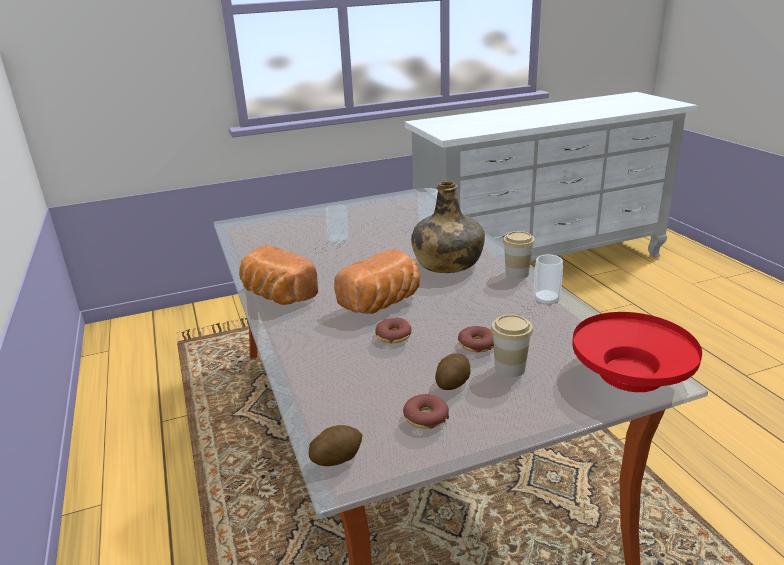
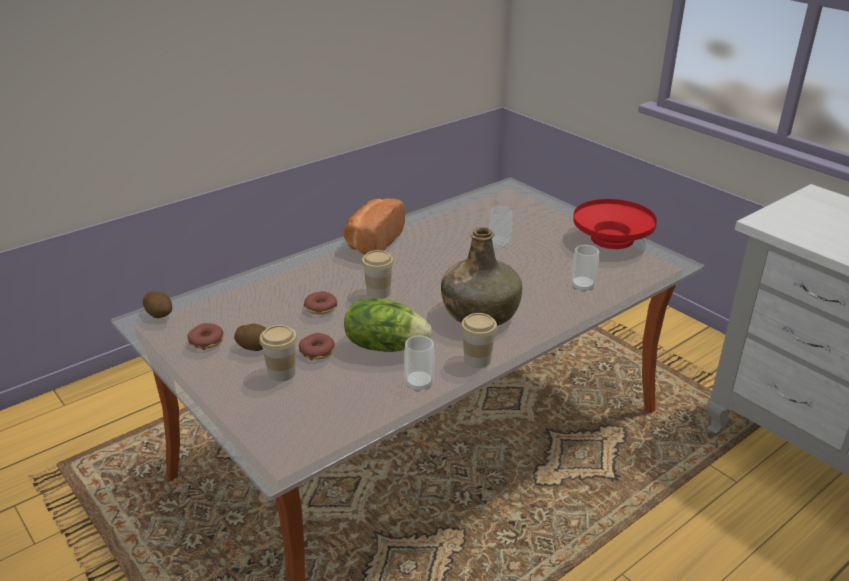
camera: 70 degrees right, 5 degrees up
(383, 303) = (378, 292): bread -> cup
(480, 309) = (385, 346): none -> lettuce
(630, 374) = (285, 443): red bowl -> red bowl (611, 239)

